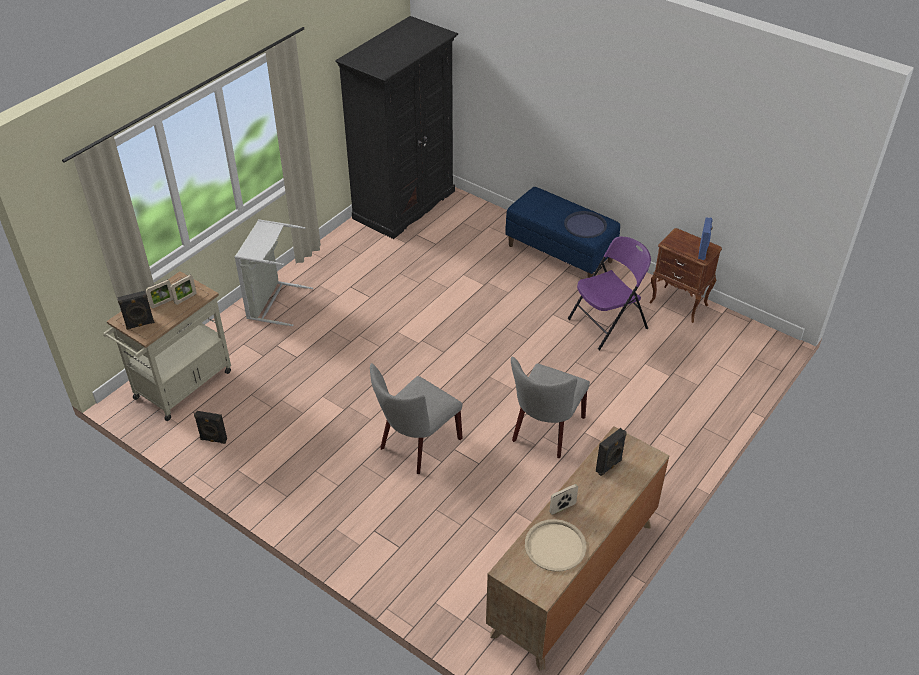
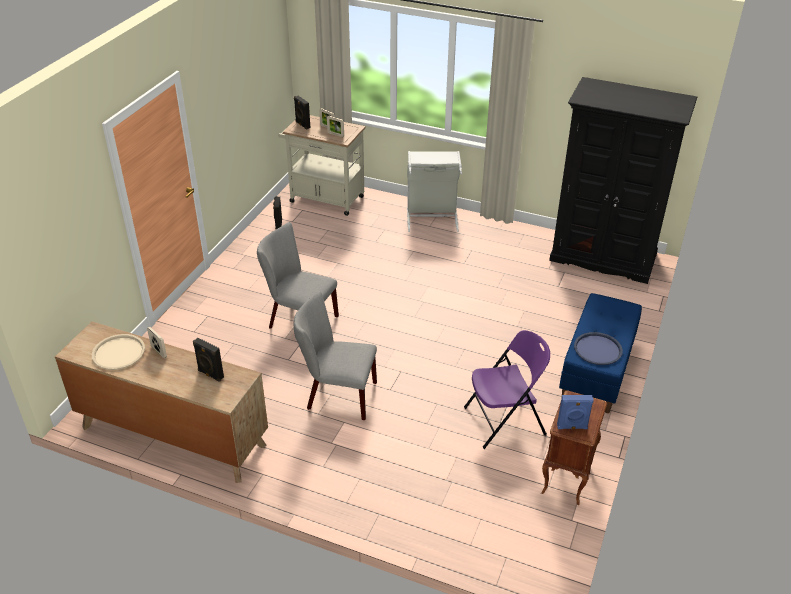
camera: 75 degrees right, 5 degrees down
(607, 323) = (504, 421): purple chair -> purple chair turned 60 degrees counterclockwise

